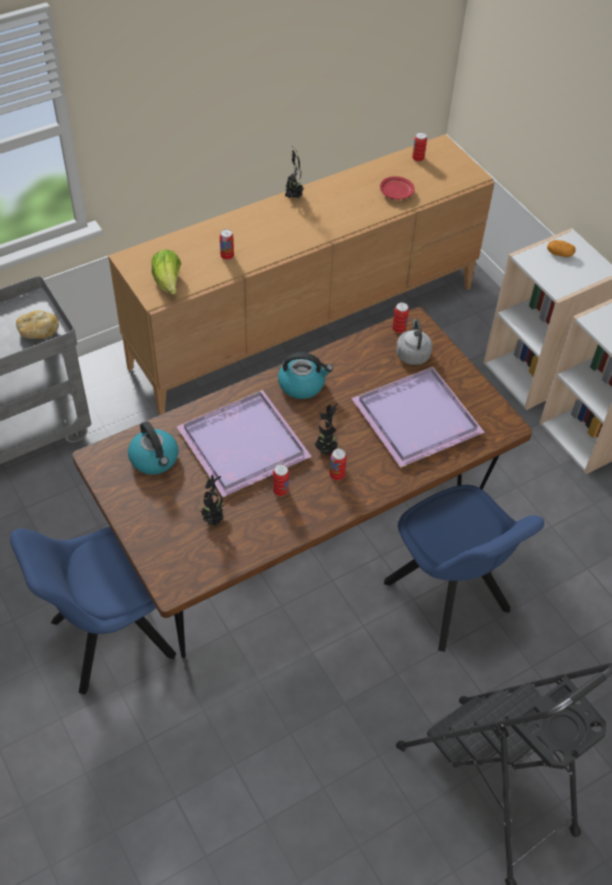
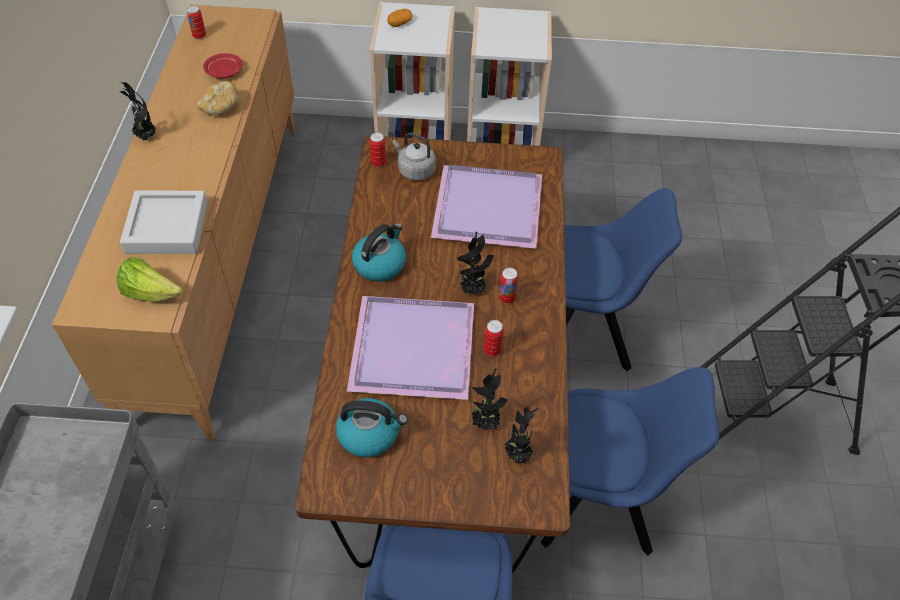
camera: 55 degrees left, 0 degrees up
(38, 332) = (85, 454): bread -> bread (220, 108)
(201, 552) = (519, 455): none -> potted plant
(227, 256) = (167, 227): can -> grey tray
(292, 690) = (597, 503): none -> blue chair

